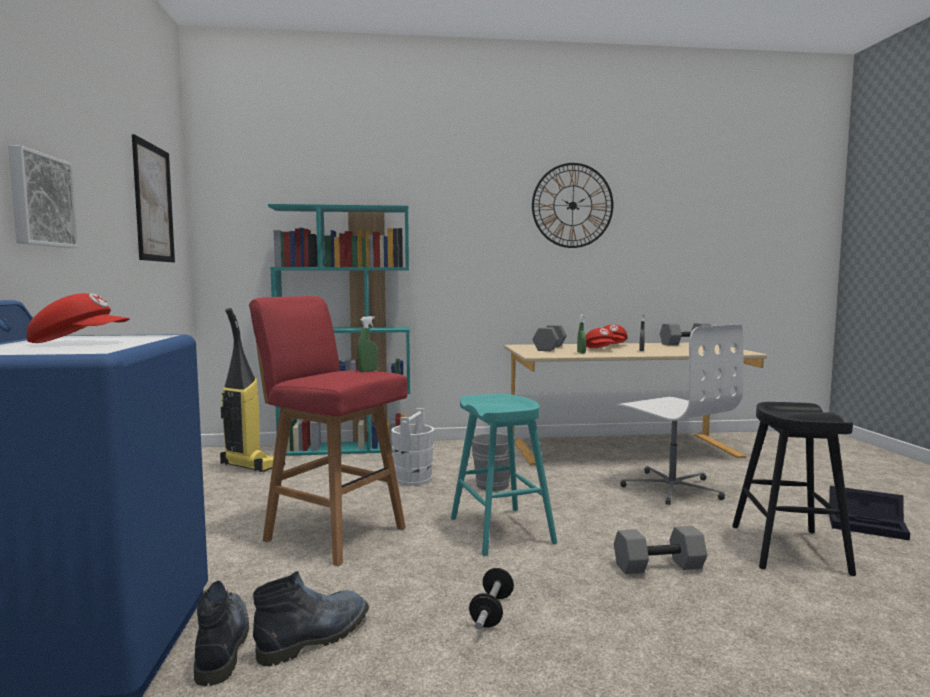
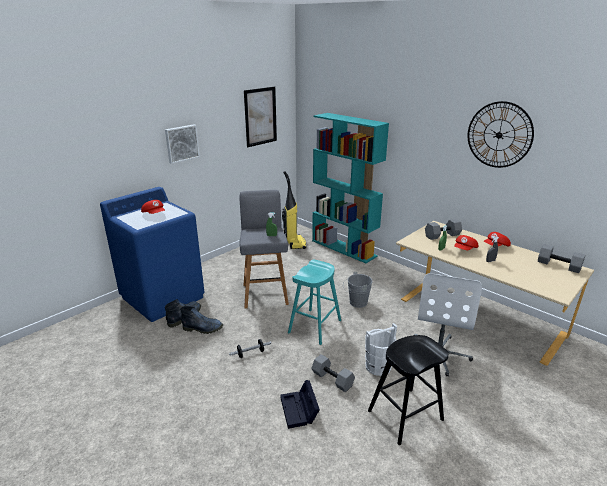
camera: 50 degrees right, 20 degrees up
(333, 533) = (265, 293): red stool -> grey stool
(413, 479) = (335, 281): white bucket -> white bucket (378, 366)
(868, 525) = (488, 442): black storage box -> black storage box (299, 410)

